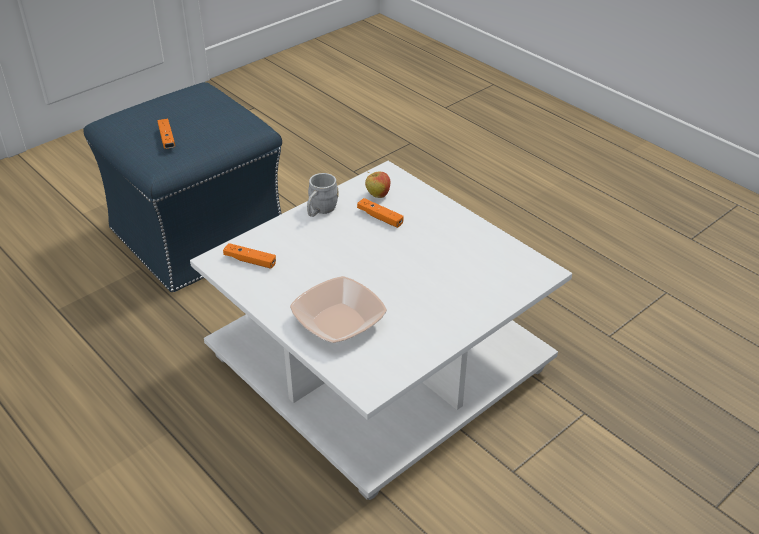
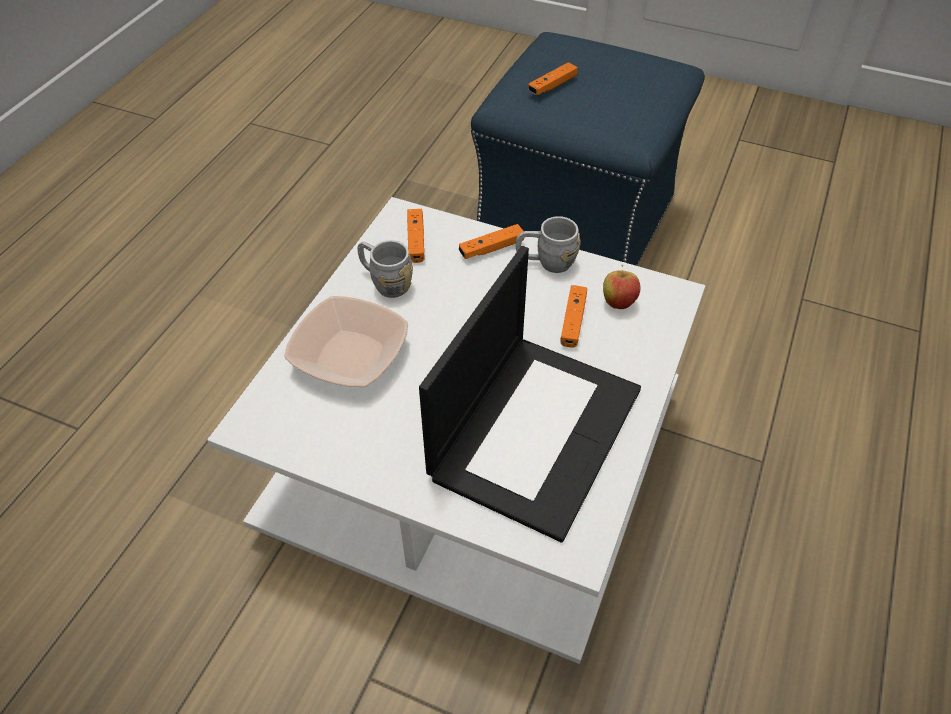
camera: 65 degrees right, 10 degrees up
(280, 287) = (385, 282): none -> grey mug
(288, 229) = (491, 248): none -> orange game controller
(454, 260) = (535, 430): none -> laptop

